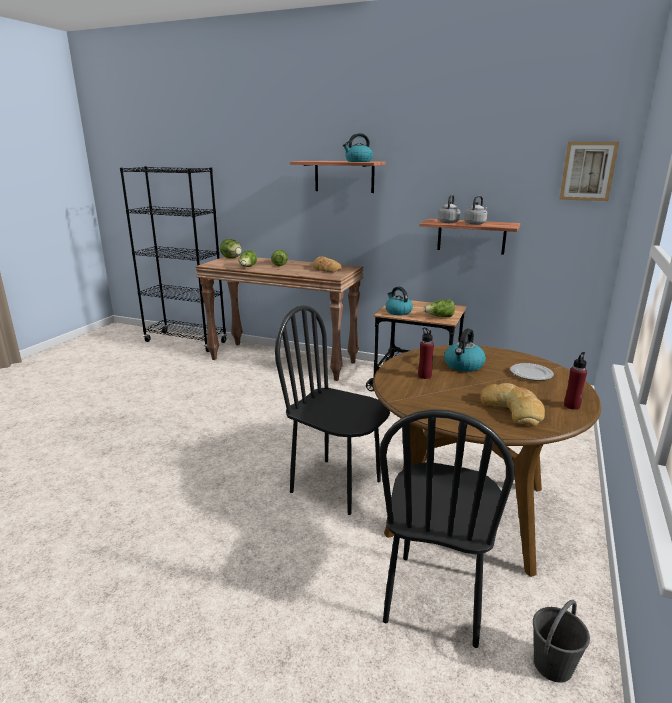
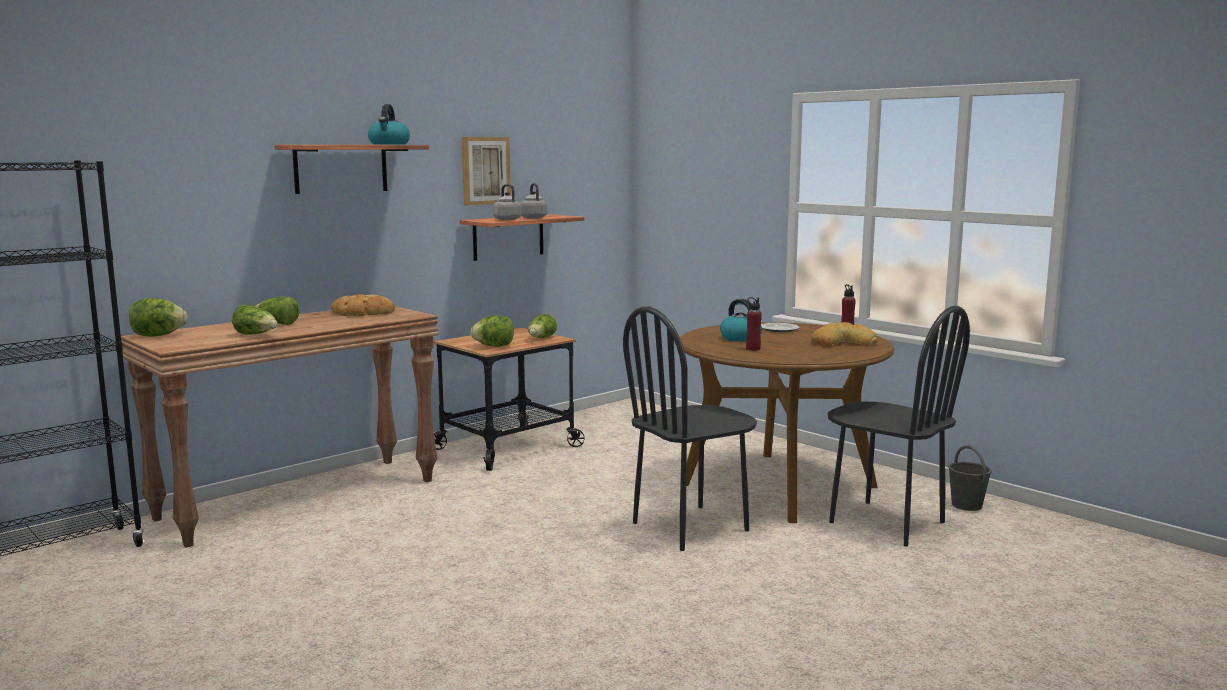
camera: 65 degrees left, 10 degrees down
(398, 312) = (494, 346): kettle -> lettuce
(587, 171) = (600, 153): picture -> picture (485, 170)

